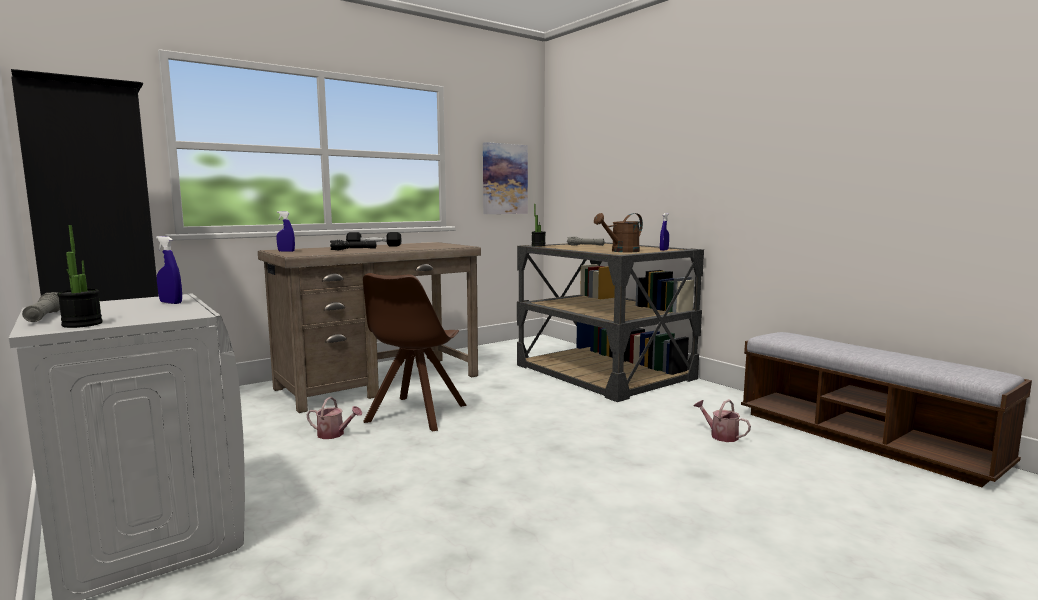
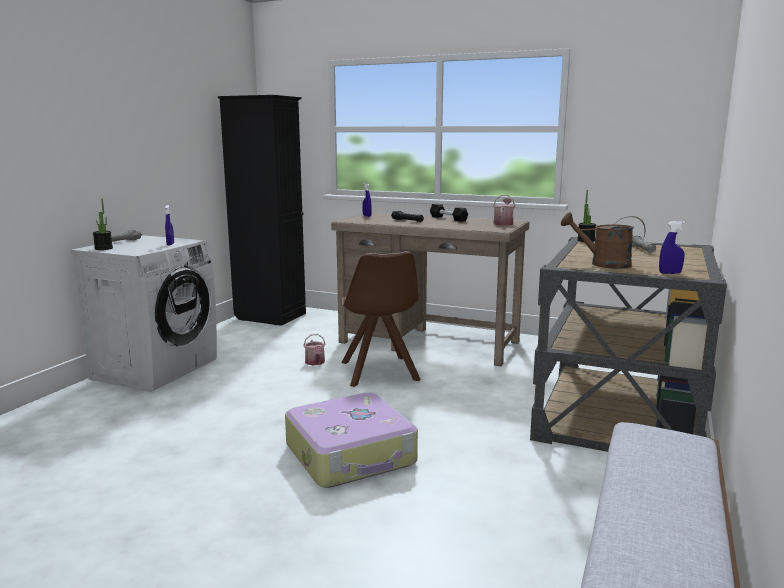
camera: 60 degrees right, 5 degrees up
(415, 415) = (379, 372): brown chair -> brown chair turned 90 degrees counterclockwise
(504, 179) = (650, 152): picture -> none
(579, 463) = (351, 455): none -> suitcase
(720, 435) = (509, 516): watering can -> watering can (503, 223)

